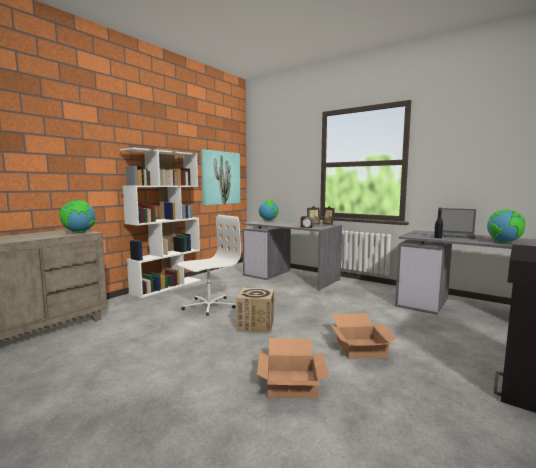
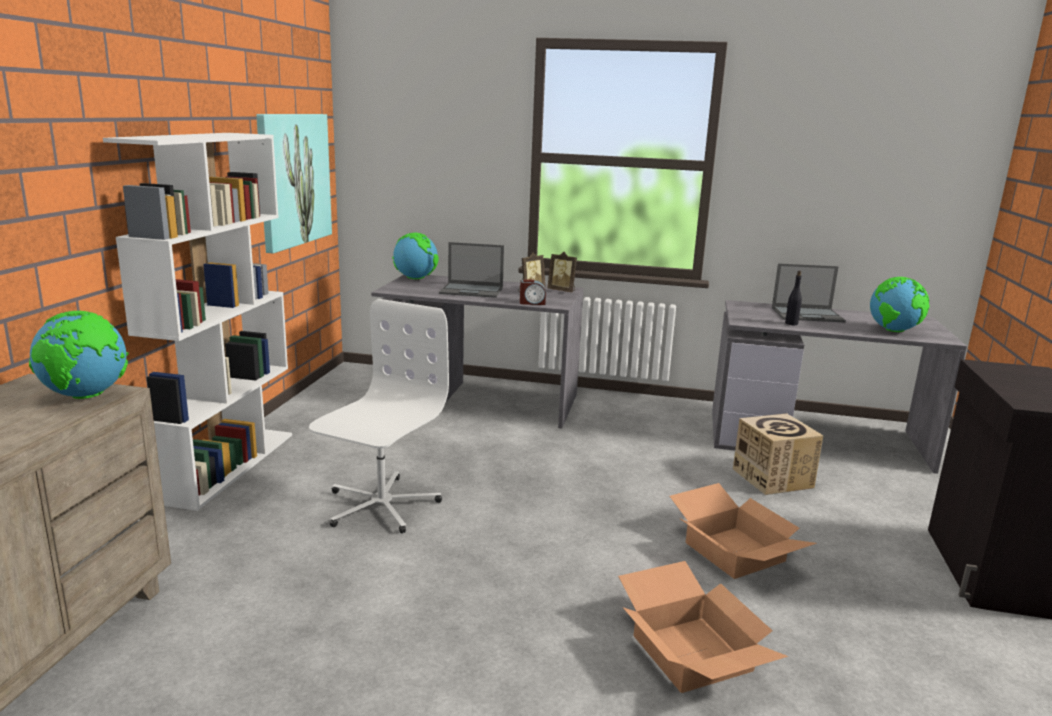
camera: 25 degrees left, 10 degrees up
(256, 324) = (520, 536): cardboard box -> cardboard box (772, 478)
(286, 223) = (472, 291): none -> laptop

